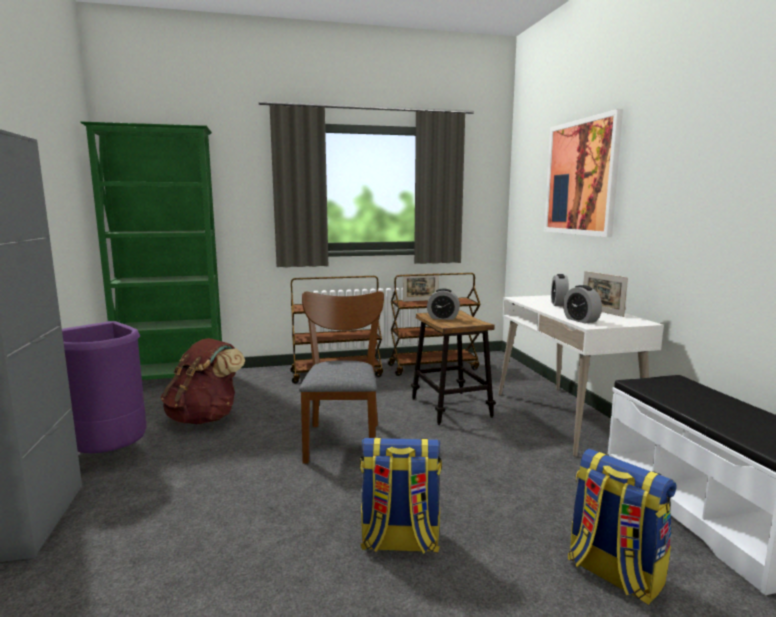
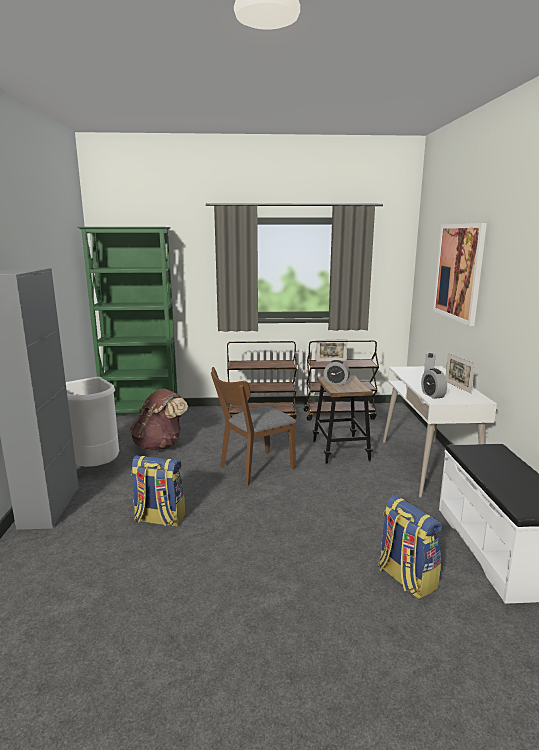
camera: 10 degrees right, 5 degrees up
(107, 453) = (94, 466): purple trash can -> white trash can
(343, 438) = (252, 469): brown chair -> brown chair turned 135 degrees counterclockwise
(399, 542) = (270, 543): backpack -> backpack (159, 519)

